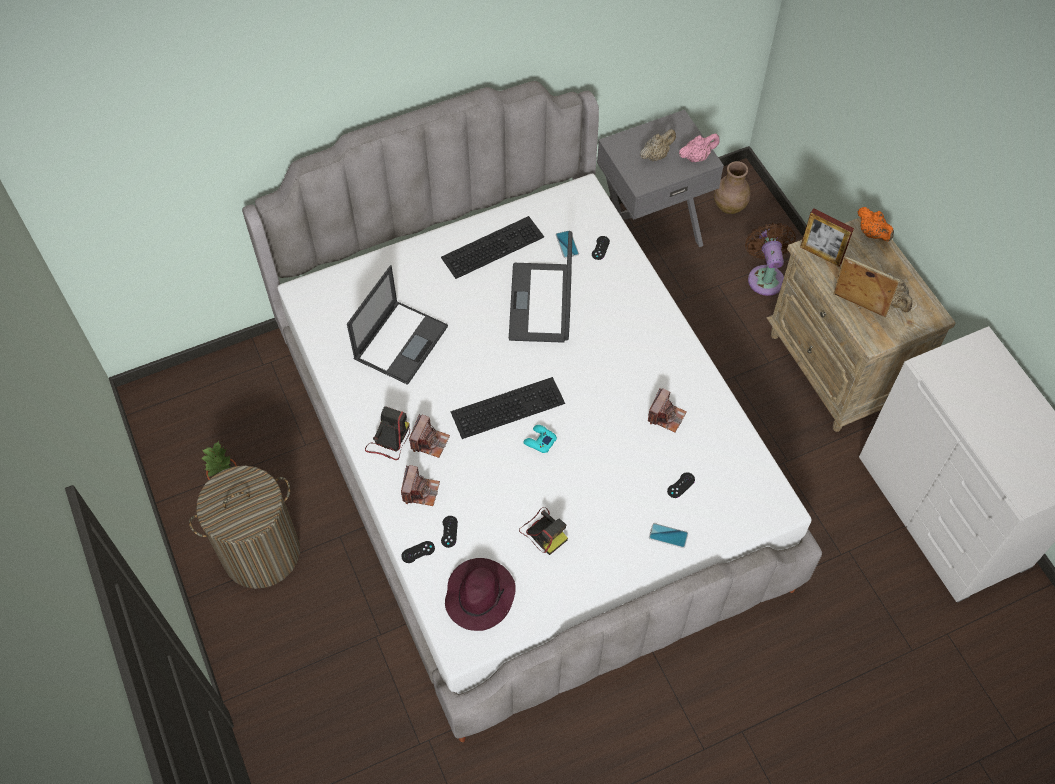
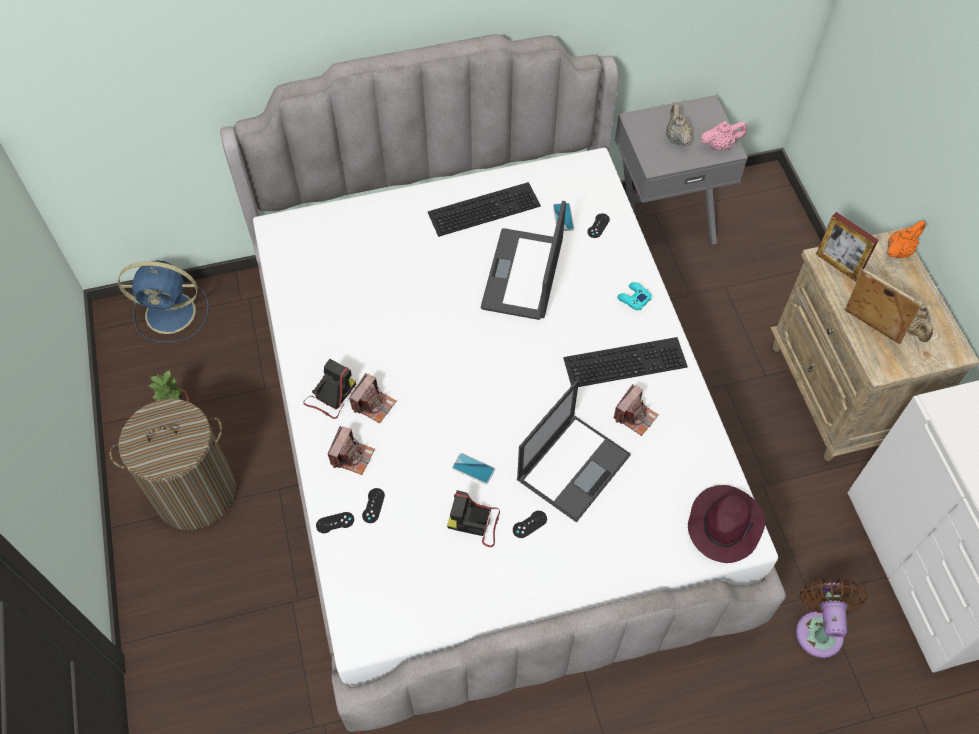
camera: 10 degrees right, 0 degrees up
(199, 387) = (173, 313): none -> blue fan
(401, 341) = (367, 294): laptop -> laptop (573, 466)
(479, 595) = (391, 581): purple hat -> purple hat (724, 524)
(508, 405) = (465, 378): keyboard -> keyboard (625, 360)
(539, 441) = (491, 422): turquoise game controller -> turquoise game controller (633, 298)
(543, 532) = (475, 523): camera -> camera turned 135 degrees clockwise
(656, 155) = (676, 138): beige teapot -> beige teapot turned 75 degrees counterclockwise
(668, 536) = (612, 550): phone -> phone (473, 469)
(681, 485) = (637, 495): black game controller -> black game controller (529, 524)
(729, 206) = (752, 206): brown vase -> none
(765, 277) = (777, 285): brown fan -> brown fan (819, 629)
(872, 233) = (899, 251): orange teapot -> orange teapot turned 105 degrees counterclockwise

